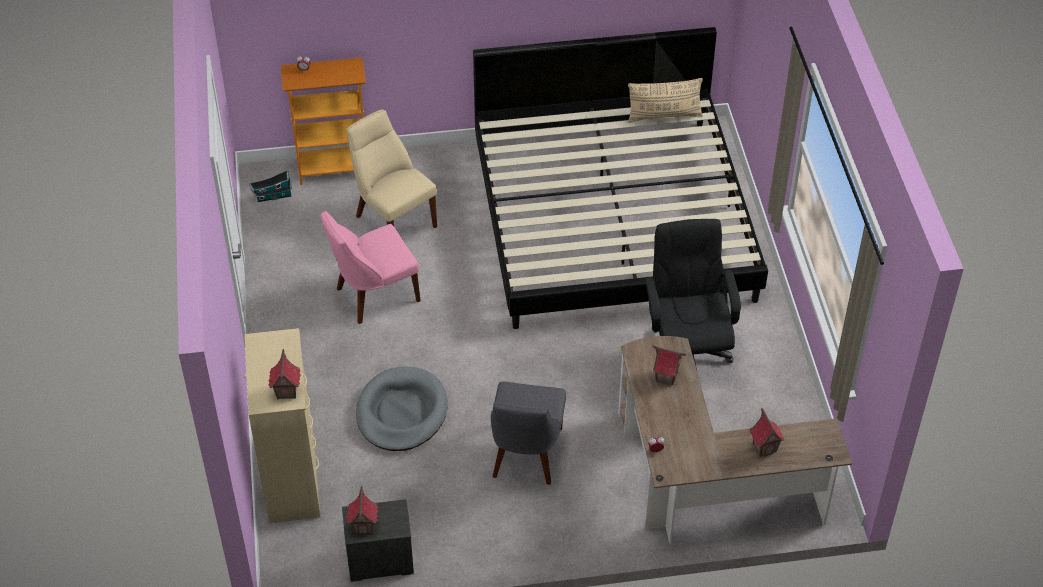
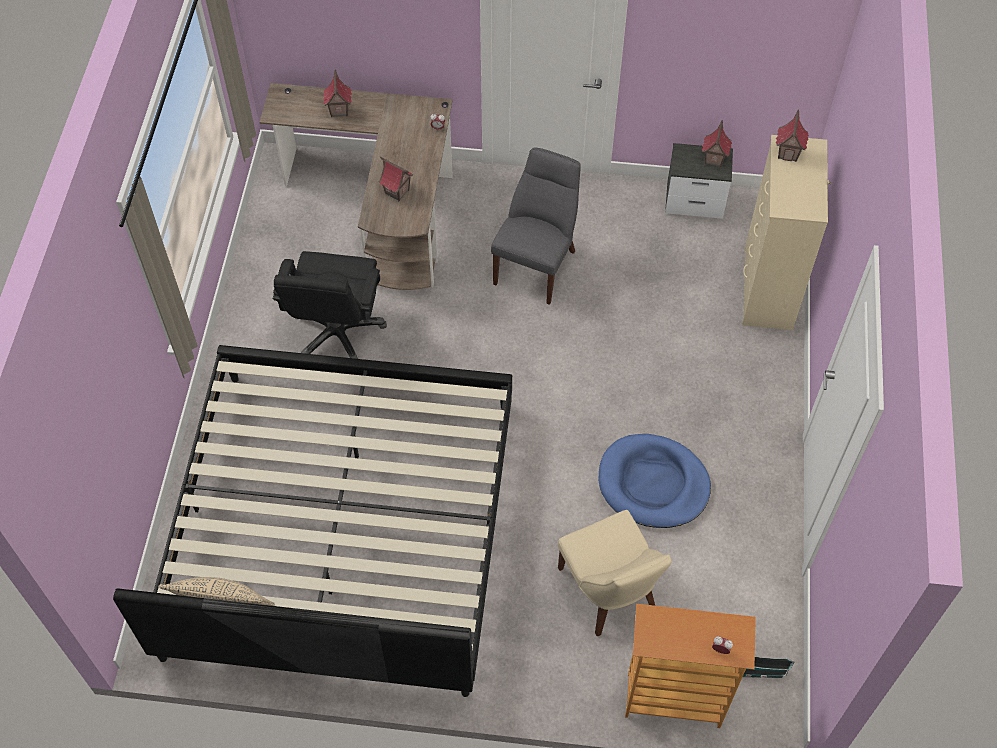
camera: 165 degrees left, 10 degrees up
(374, 295) = (653, 484): pink chair -> blue dog bed
(401, 412) = (648, 335): grey dog bed -> none

